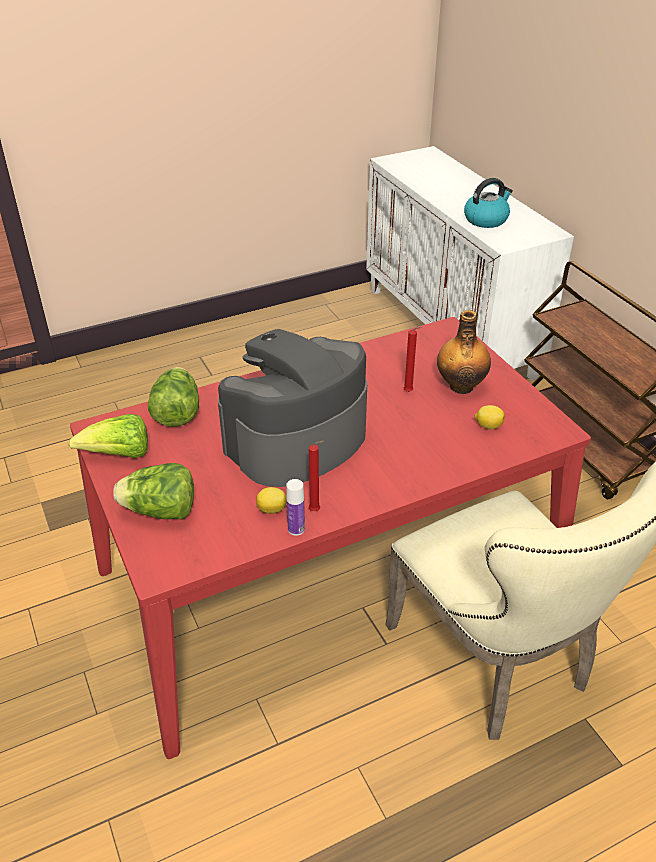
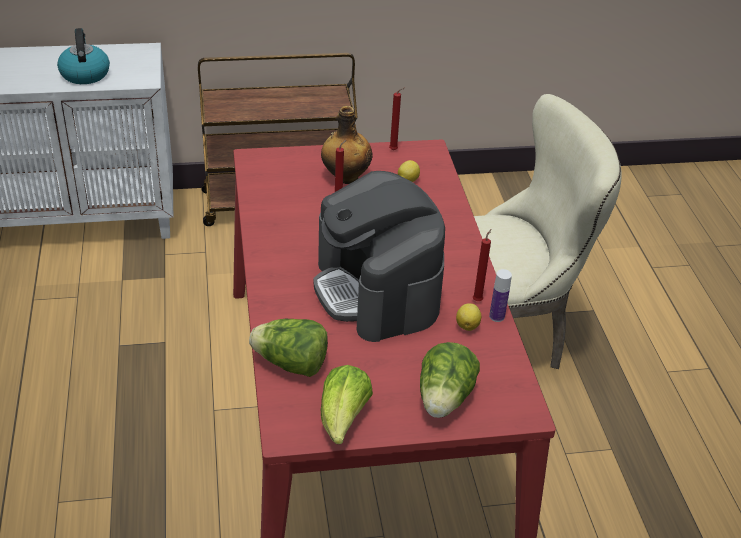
camera: 75 degrees left, 0 degrees up
(536, 407) = (394, 150): none -> red candle

